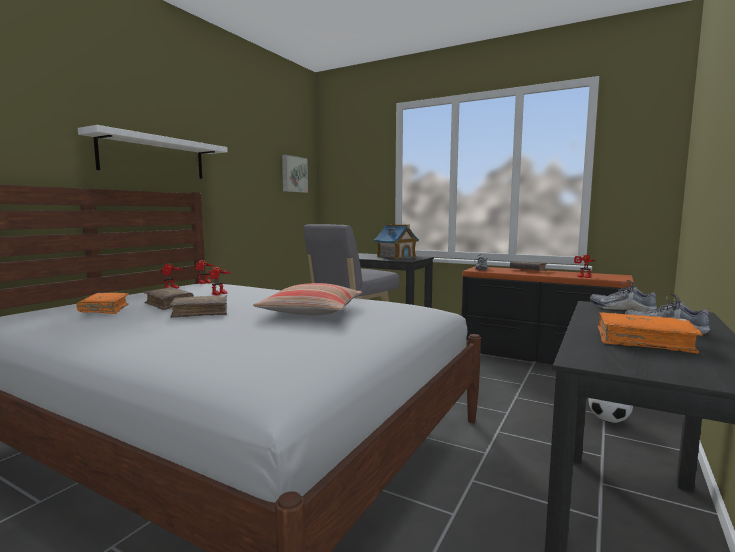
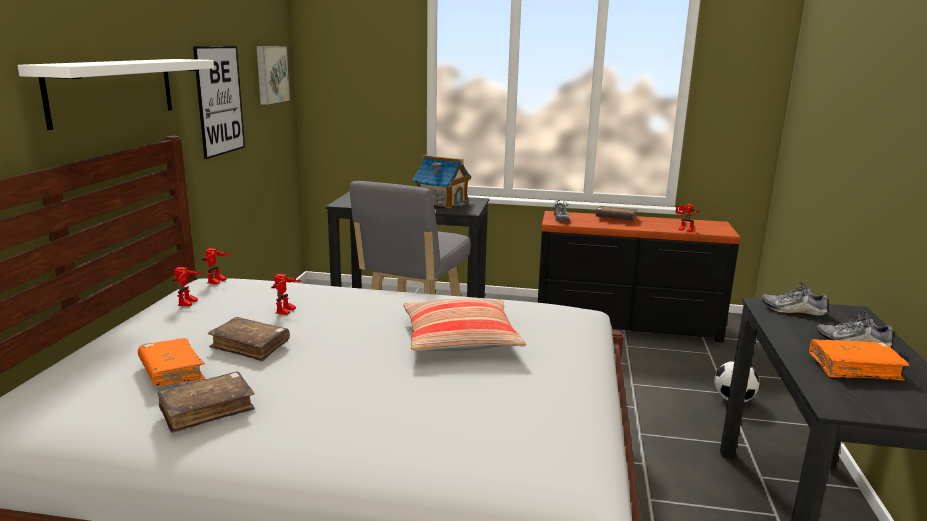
camera: 20 degrees left, 10 degrees up
(200, 313) = (323, 360): brown book -> brown book (207, 410)
(246, 181) = (220, 100): none -> picture

